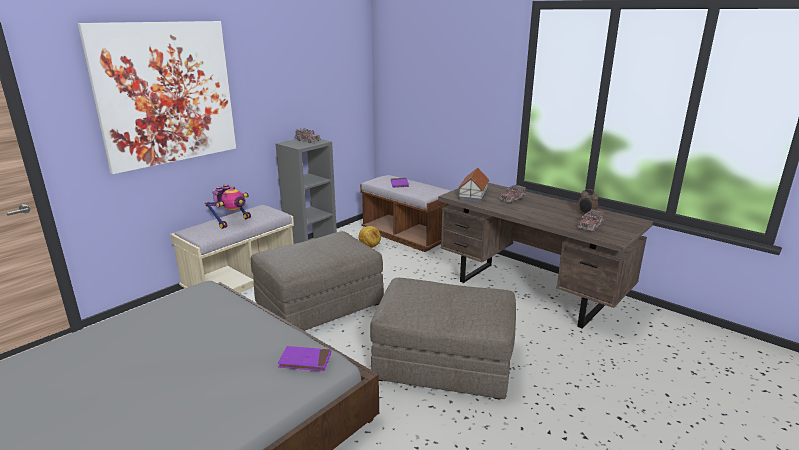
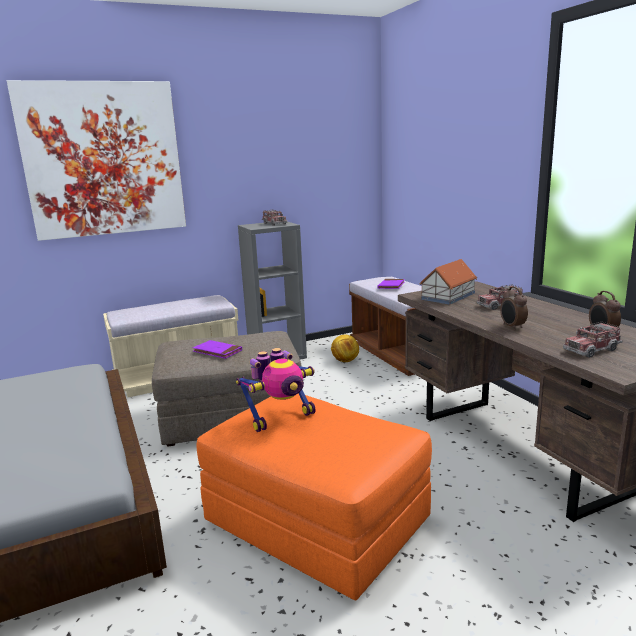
camera: 25 degrees right, 5 degrees down
(232, 222) = (166, 307): toy robot -> toy robot (281, 418)
(305, 361) = (69, 467): purple book -> purple book (217, 351)
(444, 363) = (317, 522): grey ottoman -> orange ottoman
(535, 215) = (512, 327): none -> alarm clock

